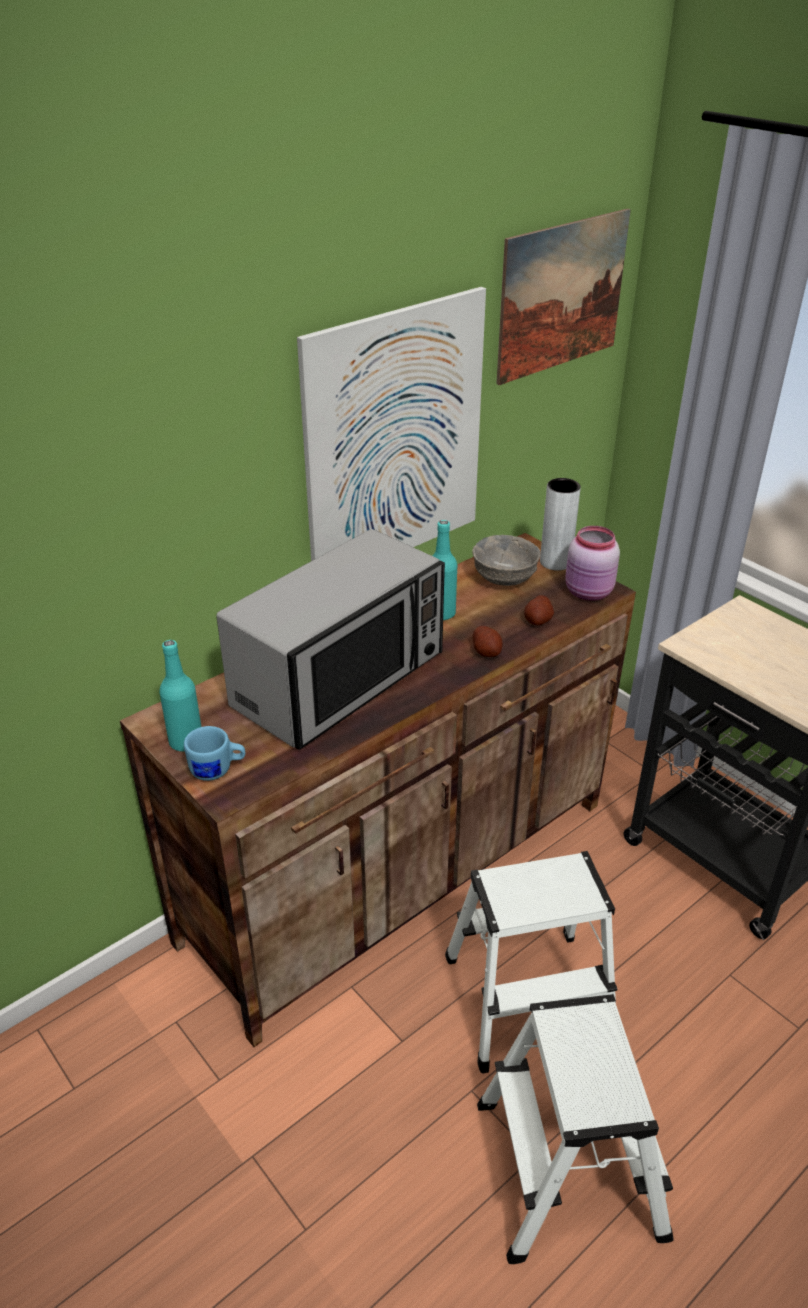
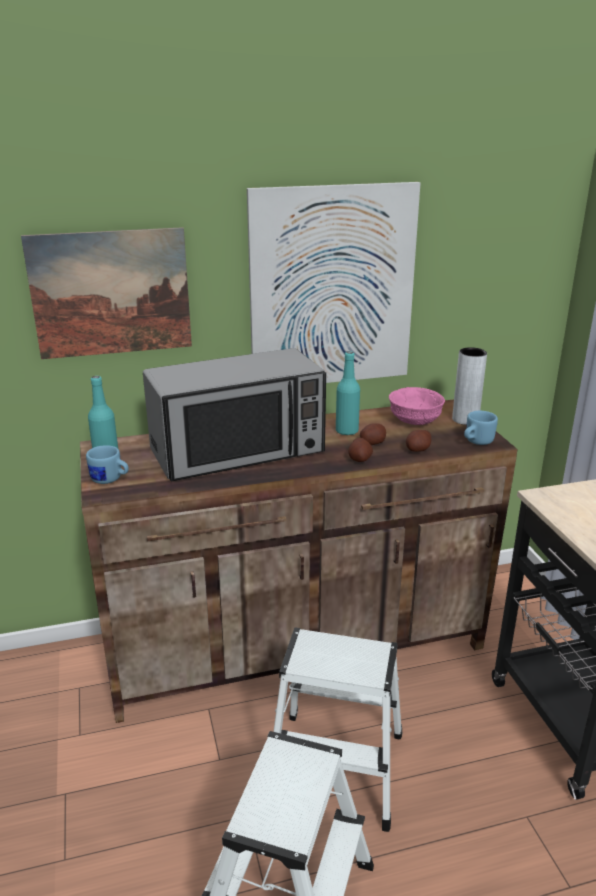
camera: 25 degrees right, 10 degrees down
(482, 624) = (372, 443): none -> potato
(503, 579) = (414, 421): grey bowl -> pink bowl
(562, 296) = (501, 205): picture -> picture (111, 293)
(589, 593) = (476, 442): pink jar -> blue mug

